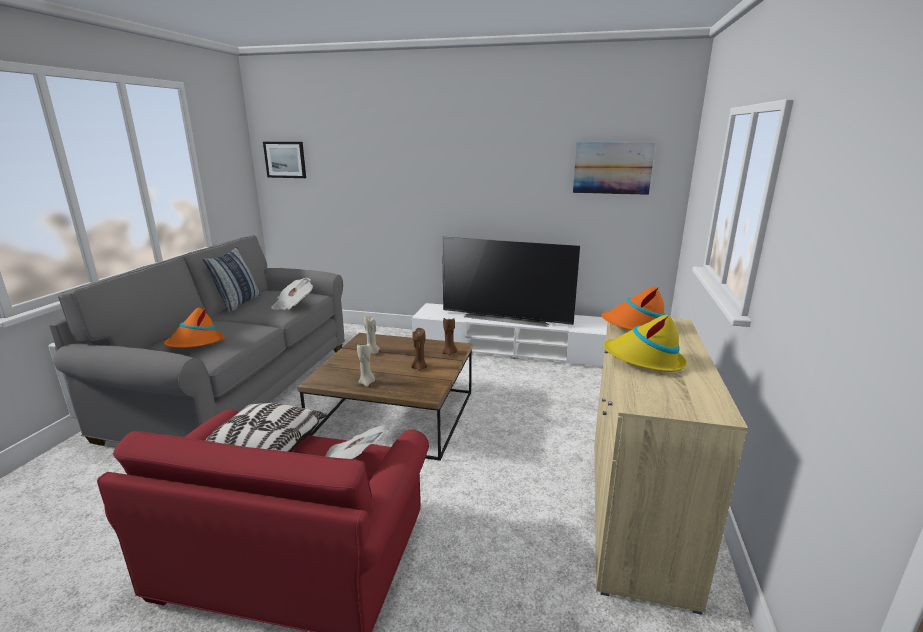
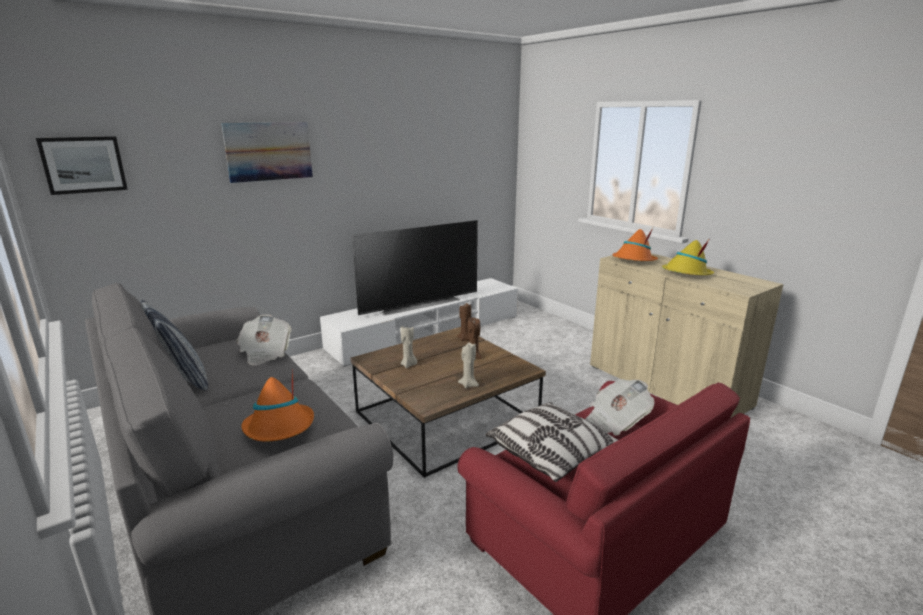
camera: 50 degrees left, 0 degrees up
(612, 168) = (469, 150): picture -> picture (269, 151)

